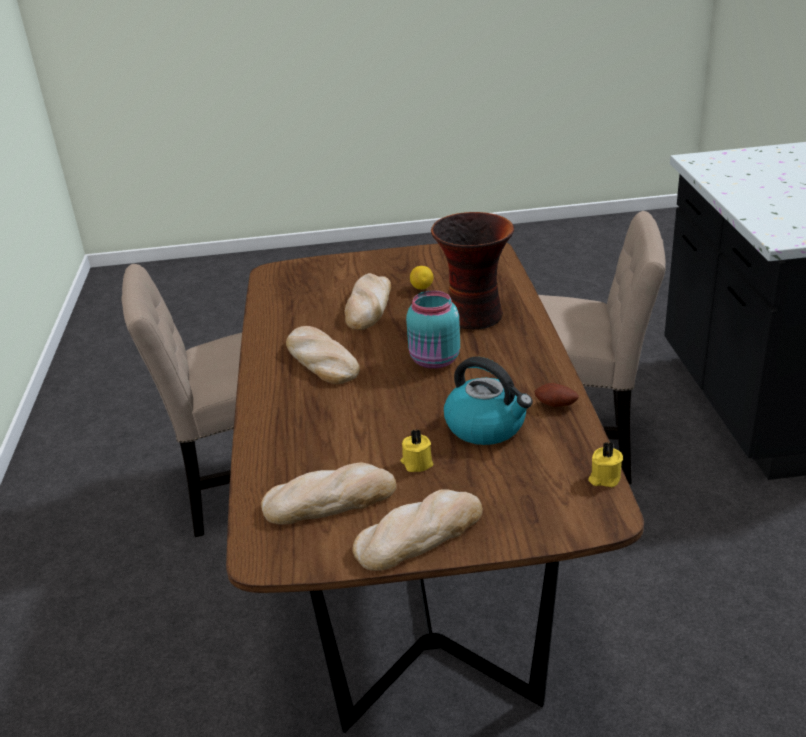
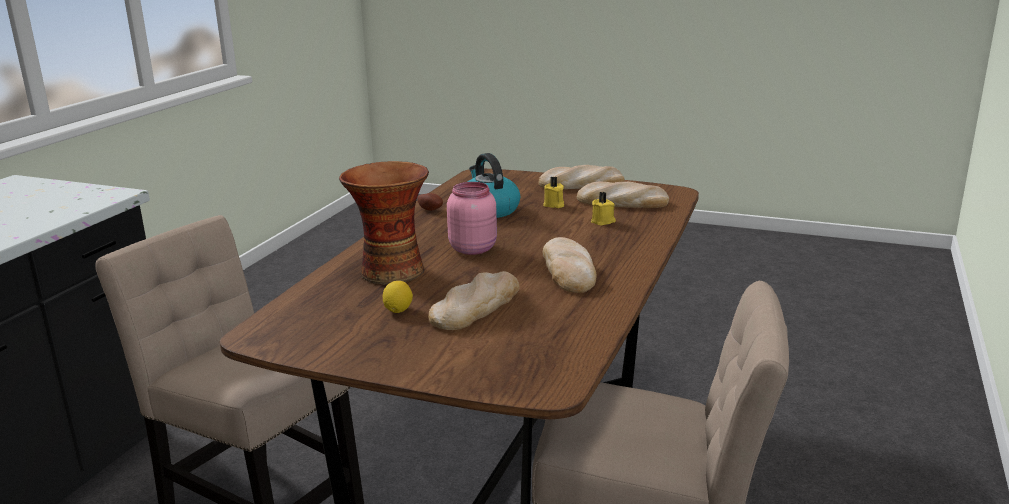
camera: 155 degrees left, 10 degrees down
(435, 361) = (473, 248): turquoise jar -> pink jar
(604, 478) = (457, 182): yellow candle -> yellow candle (603, 221)

